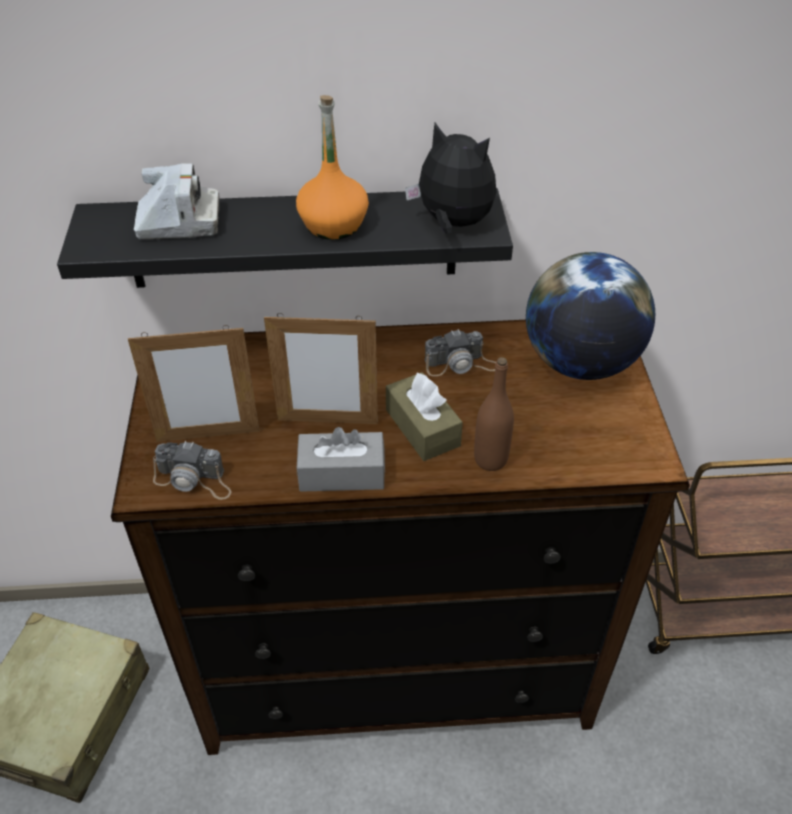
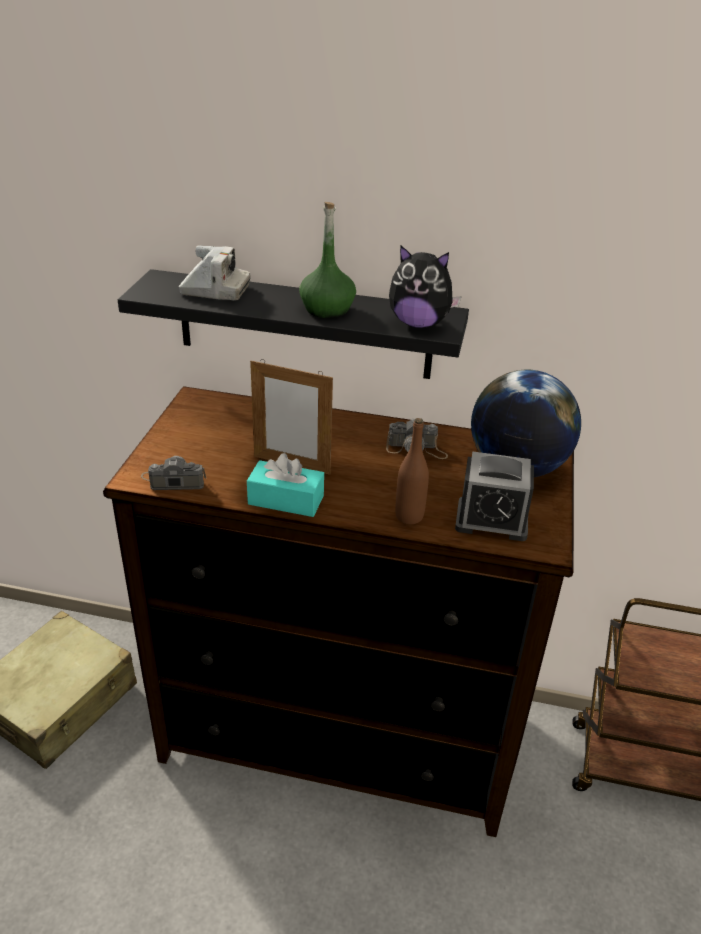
camera: 15 degrees right, 10 degrees down
(194, 480) = (173, 480): camera -> camera turned 150 degrees clockwise
(208, 435) = (197, 455): picture frame -> none
(333, 224) = (327, 309): orange bottle -> green bottle
(342, 473) = (286, 500): grey tissue box -> turquoise tissue box
(422, 427) = (364, 484): brown tissue box -> none
(452, 224) = (419, 323): plush toy -> plush toy turned 150 degrees clockwise
(581, 442) = (491, 520): none -> alarm clock

